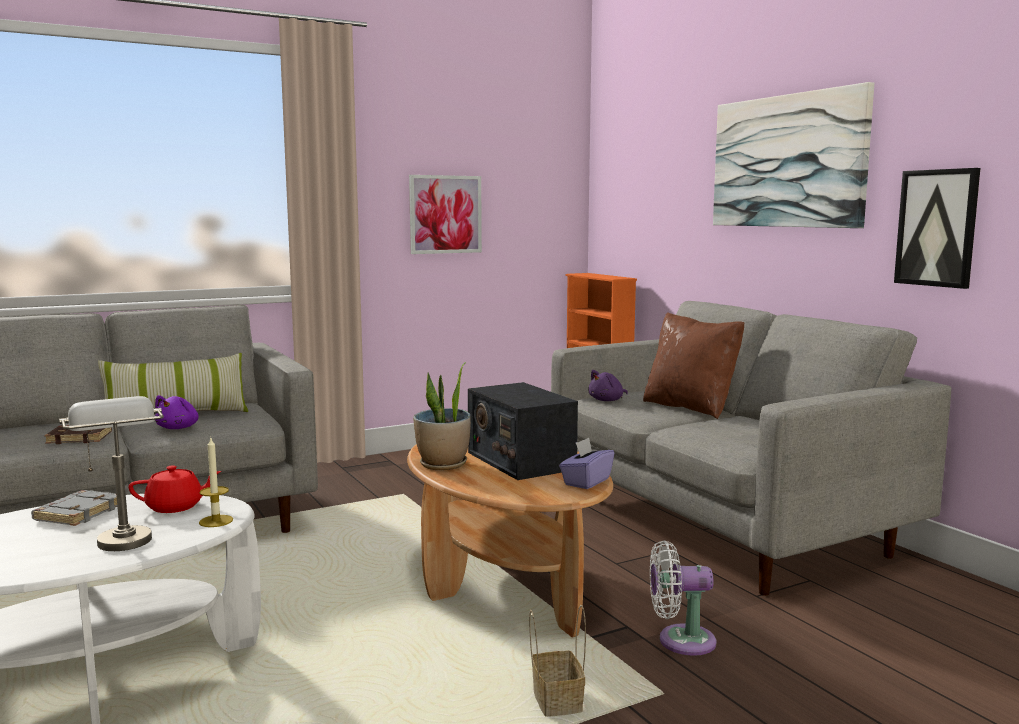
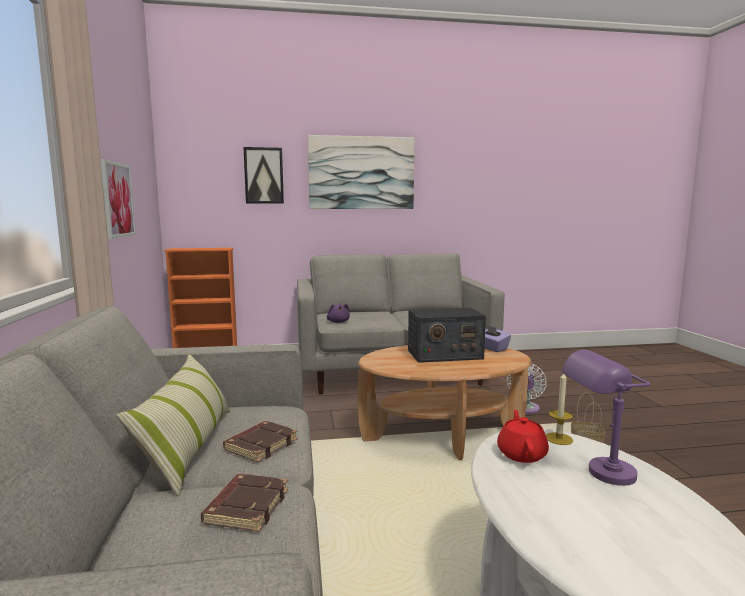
camera: 70 degrees left, 0 degrees up
(78, 513) = (535, 501): grey book -> none
(120, 536) = (599, 476): grey table lamp -> purple table lamp
(179, 428) = (261, 445): purple plush toy -> brown book
(443, 465) = (443, 370): potted plant -> none
(690, 407) = (374, 314): brown pillow -> none
(937, 228) = (449, 208): picture -> picture (264, 175)

